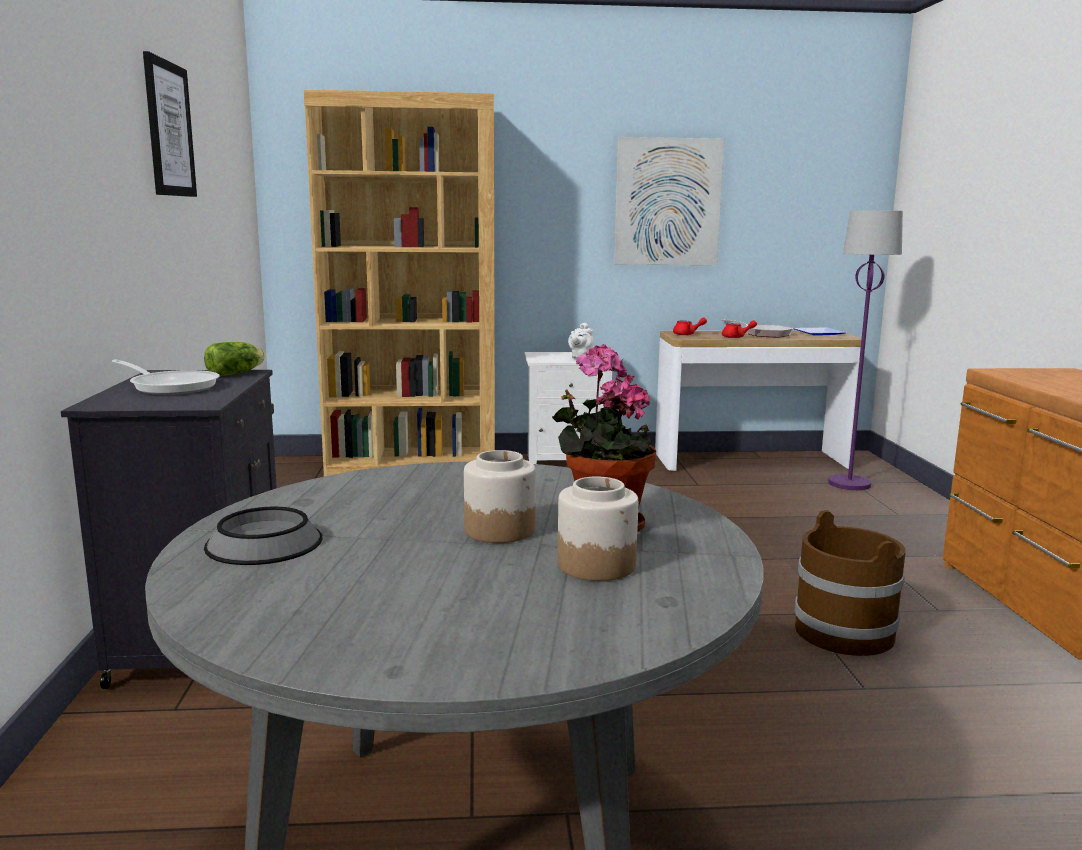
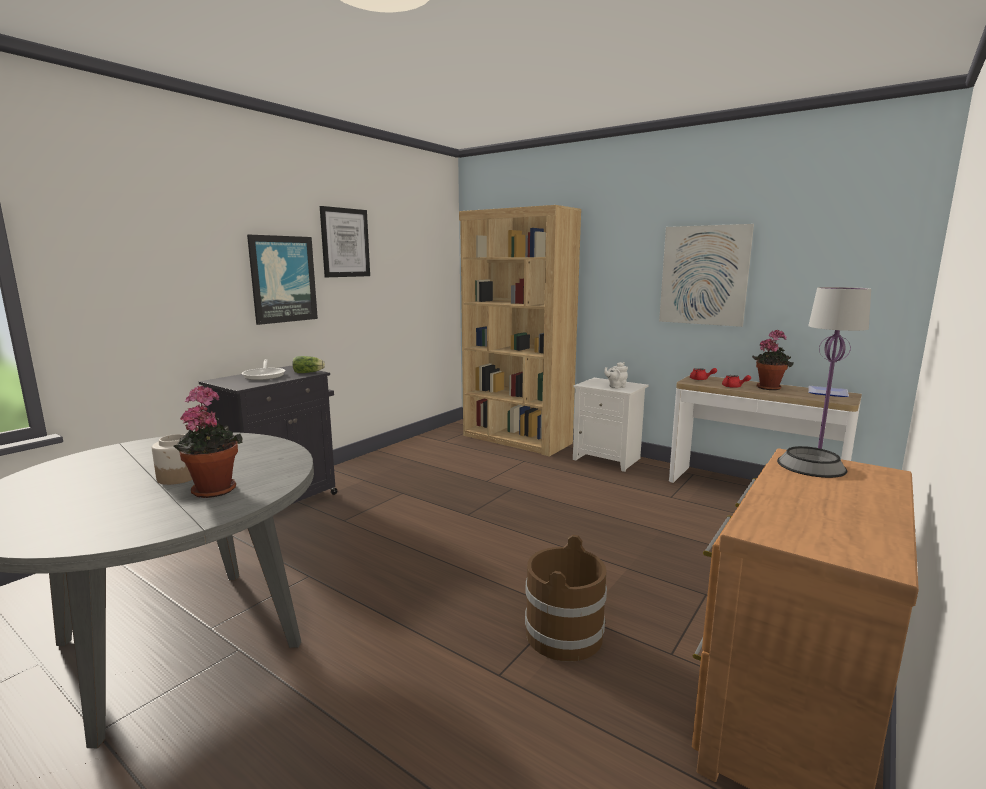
camera: 40 degrees right, 0 degrees up
(119, 194) = (283, 279): none -> picture
(264, 543) = (113, 456): bowl -> bowl (811, 466)
(596, 565) = (145, 506): jar -> none
(764, 334) = (769, 387): frying pan -> potted plant

